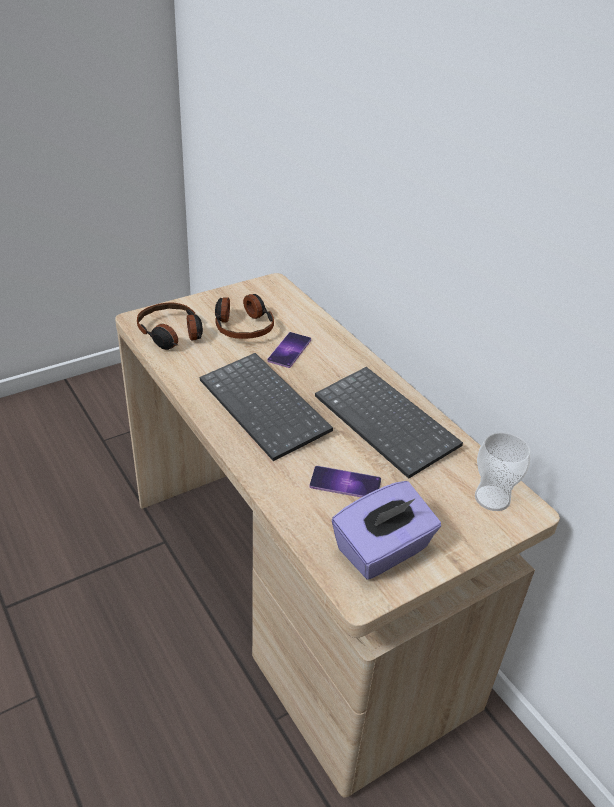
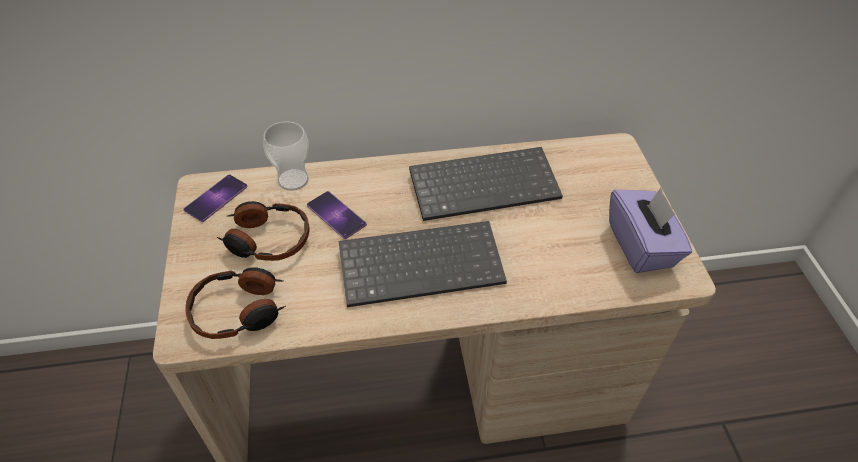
camera: 65 degrees left, 10 degrees up
(345, 483) = (554, 241): phone -> phone (216, 198)
(492, 498) = (600, 159): cup -> cup (293, 180)

